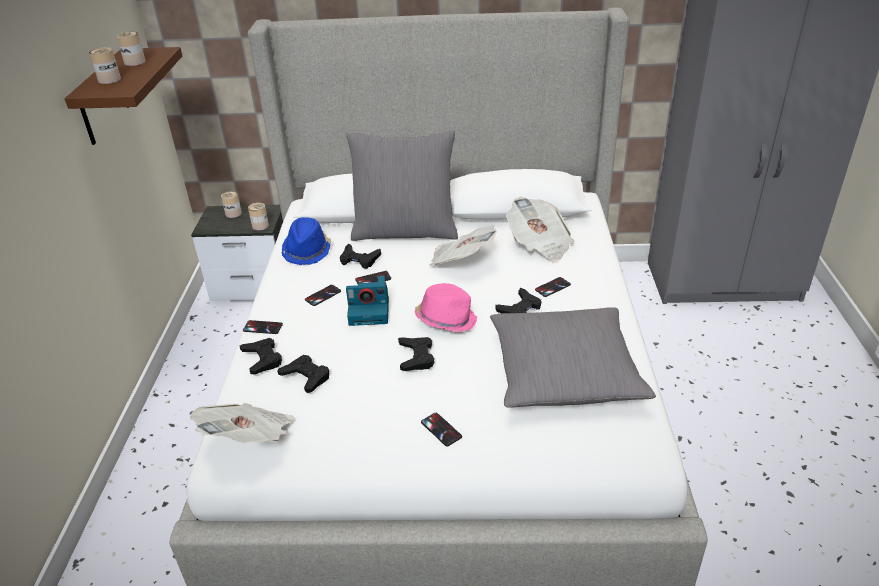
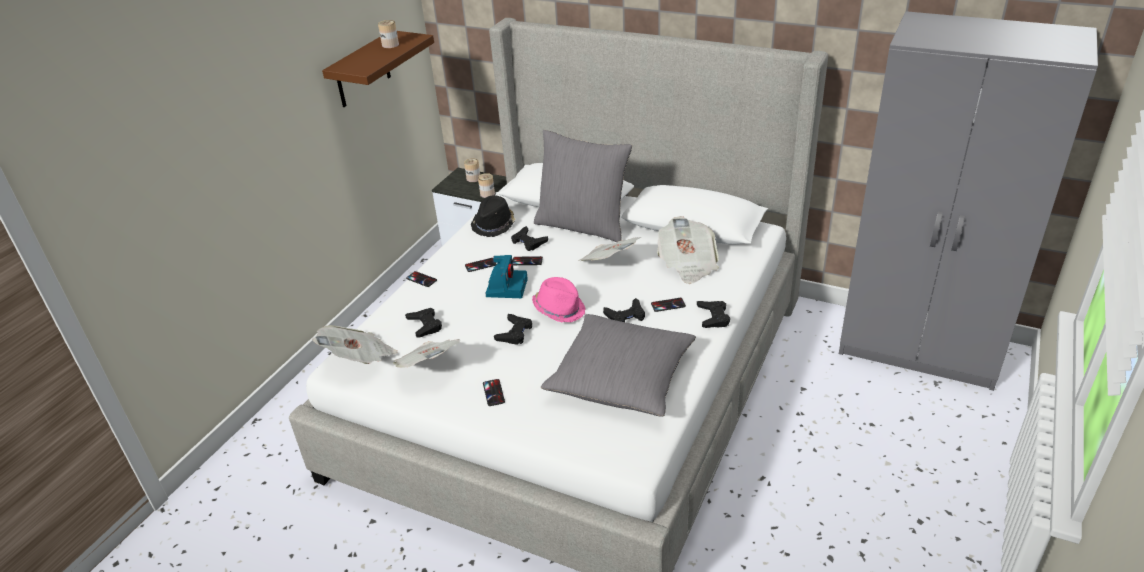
camera: 25 degrees right, 0 degrees up
(109, 79) = (361, 58): can -> none
(262, 359) = (405, 303): black game controller -> black game controller (713, 317)
(307, 251) = (494, 225): blue hat -> black hat
(345, 422) = (429, 366): none -> newspaper
(370, 311) = (506, 287): camera -> camera turned 105 degrees counterclockwise

